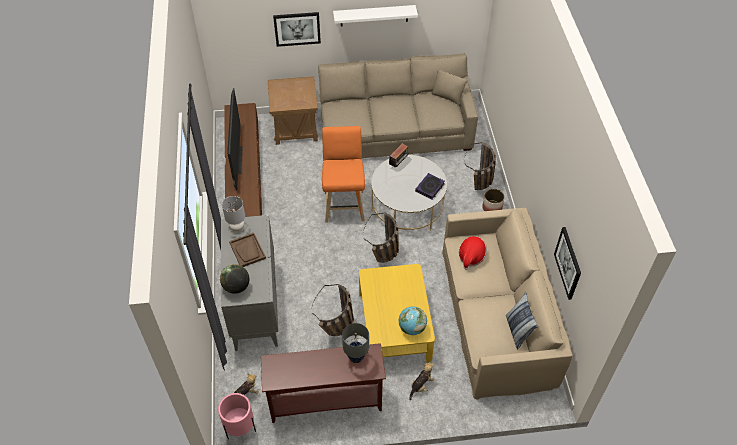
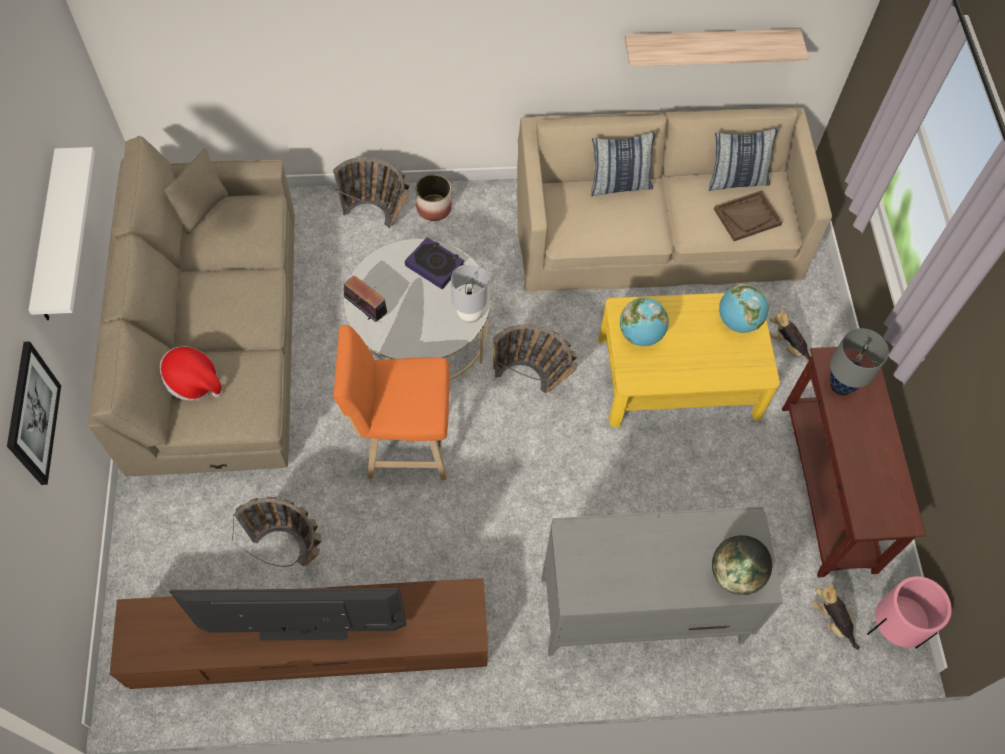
camera: 90 degrees left, 10 degrees up
(237, 227) = (584, 579): grey table lamp -> grey table lamp (469, 315)
(247, 251) = (645, 556): brown tray -> brown tray (747, 217)
(296, 128) = (169, 535): brown side table -> none
(337, 330) = (690, 465): basket -> basket (294, 551)
(397, 279) = (640, 334): none -> globe
(471, 257) = (594, 222): hat -> hat (193, 382)
(501, 269) = (619, 185): none -> pillow
(568, 263) = (709, 45): picture -> shelf

